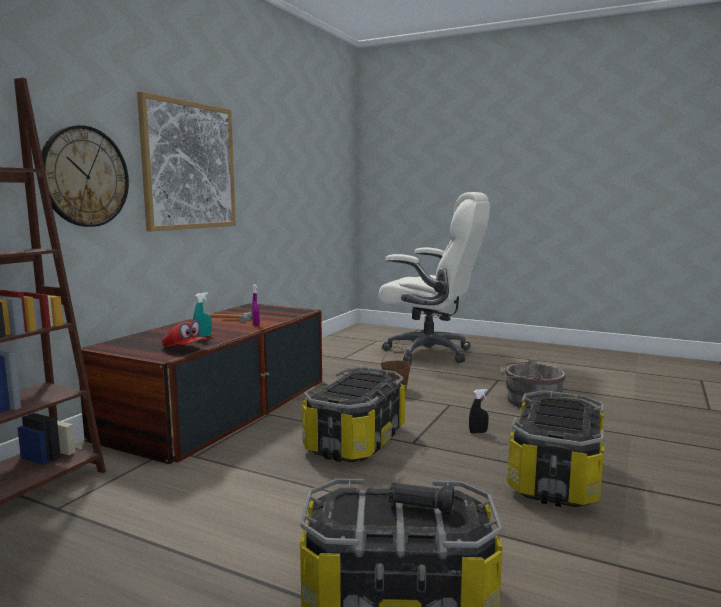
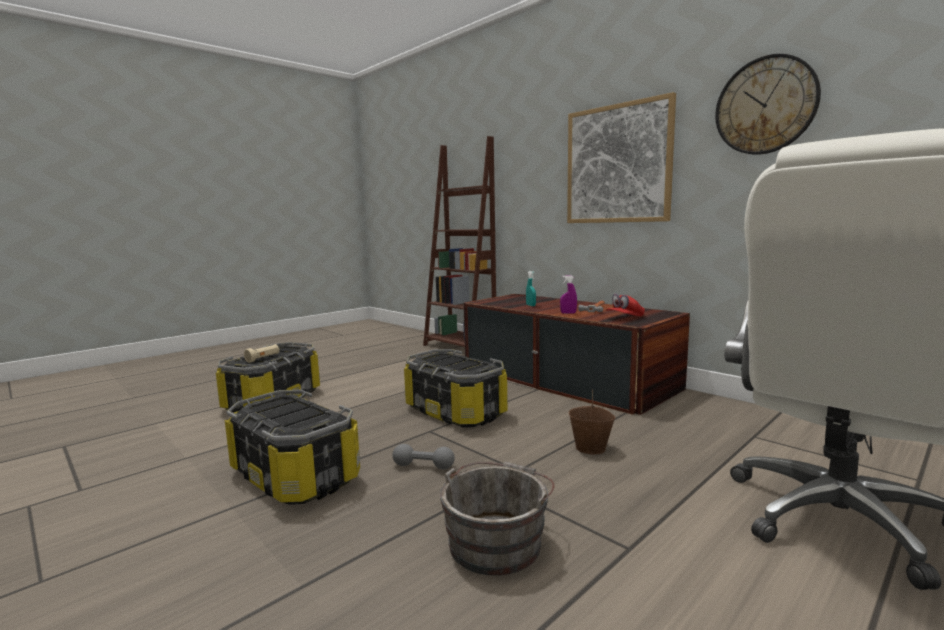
camera: 110 degrees right, 0 degrees up
(85, 177) = (530, 185): wall clock -> wall clock (765, 106)
(185, 348) = (496, 304): red cap -> red cap (625, 317)
(420, 508) = (263, 358): black flashlight -> beige flashlight
(478, 432) = (423, 466): black spray bottle -> grey dumbbell

